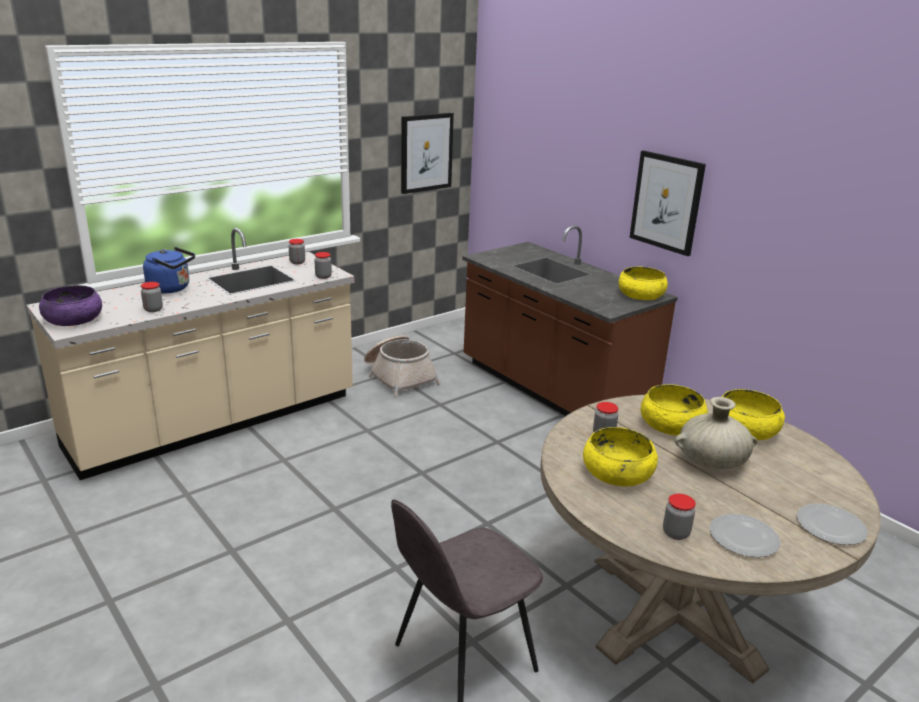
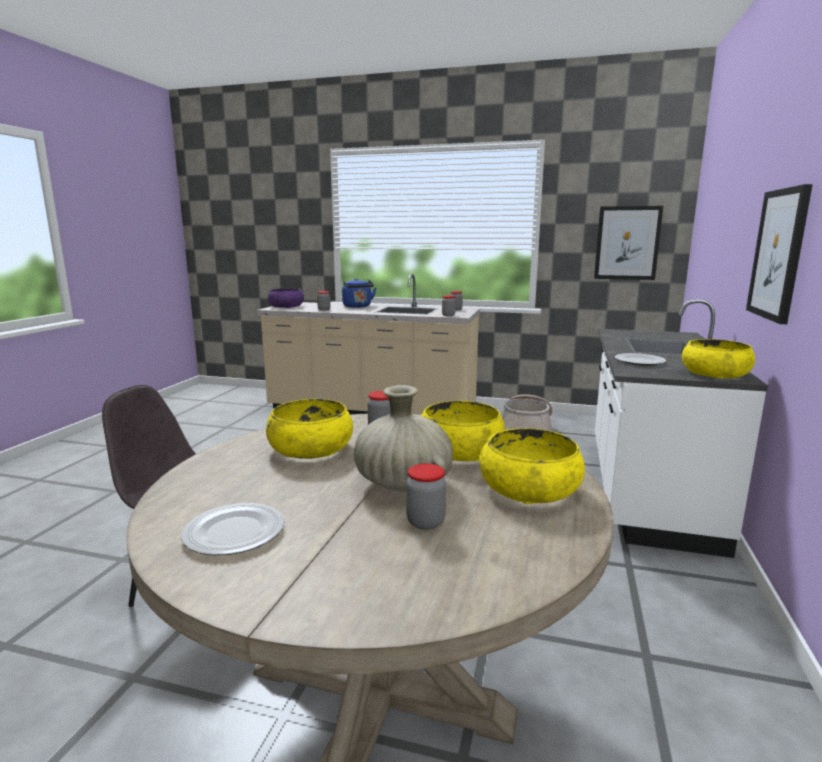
camera: 55 degrees right, 10 degrees down
(552, 390) = (646, 489): brown counter -> white counter
(675, 533) = (211, 494): jar -> jar (425, 522)
(830, 526) = (332, 592): plate -> plate (639, 361)

